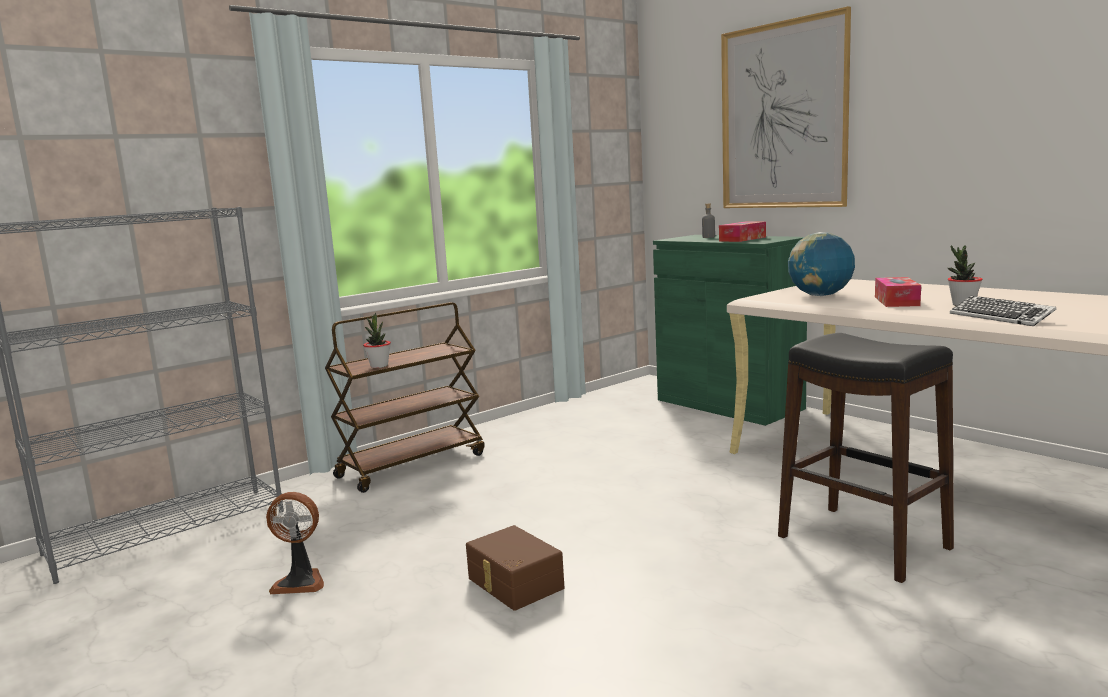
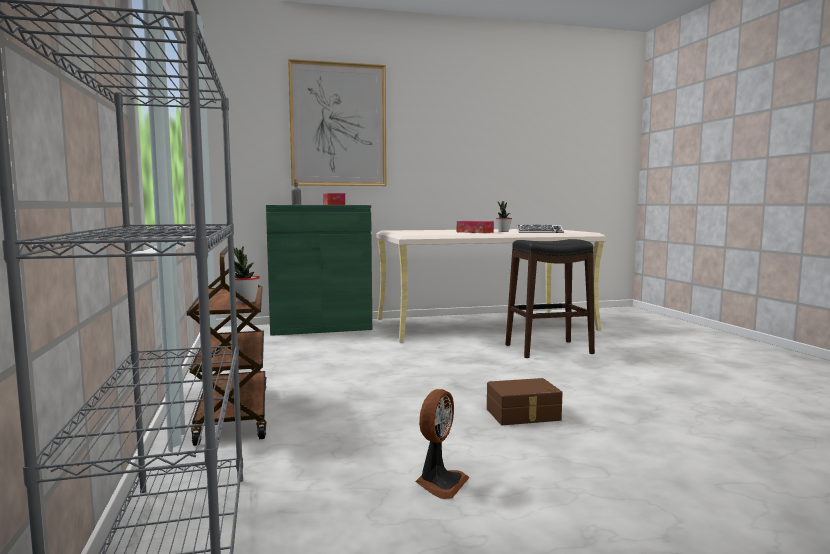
camera: 65 degrees left, 5 degrees down
(820, 295) = (431, 233): globe -> none

